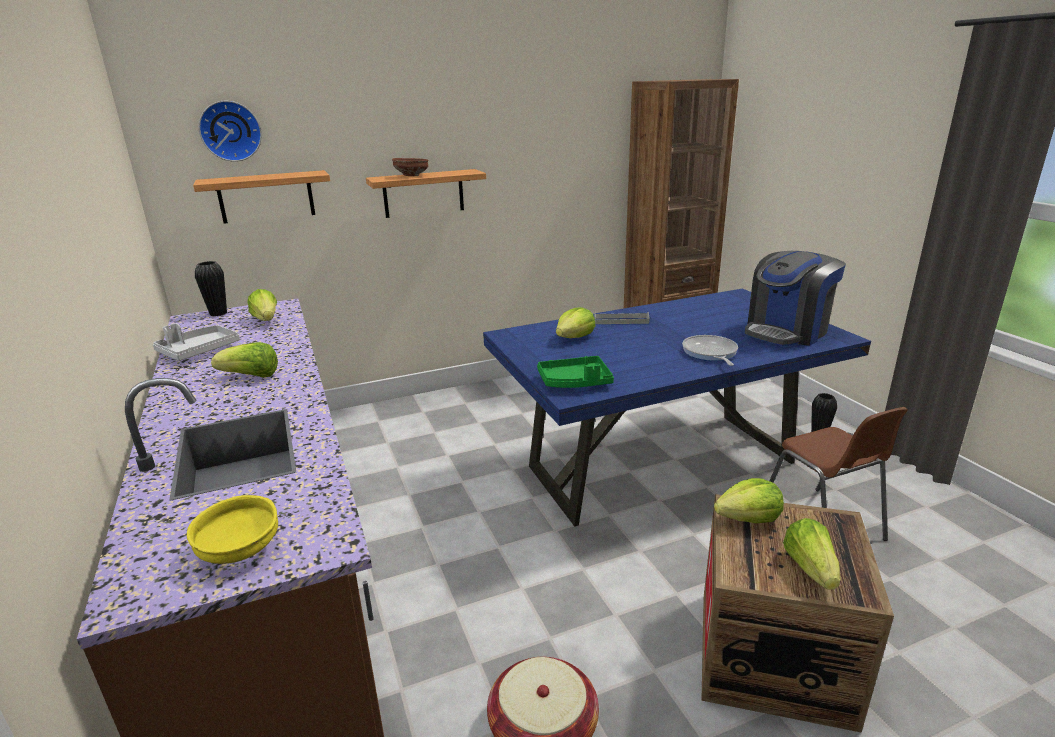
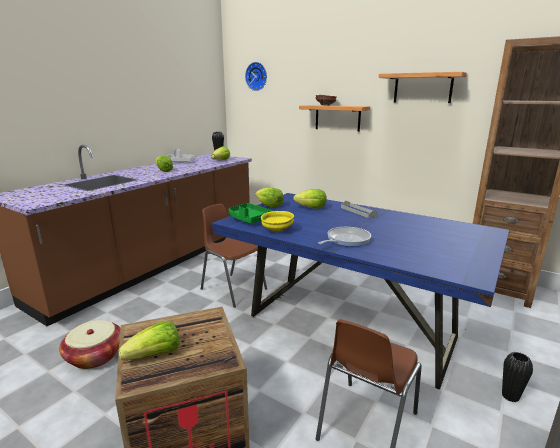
camera: 55 degrees right, 5 degrees down
(239, 552) = (29, 197): yellow bowl -> yellow bowl (277, 230)
(266, 197) = (265, 109): shelf -> shelf (422, 88)
(483, 519) = (233, 289): none -> brown chair
(749, 519) = (201, 323): lettuce -> lettuce (269, 206)
(787, 331) = (440, 256): coffee machine -> none

